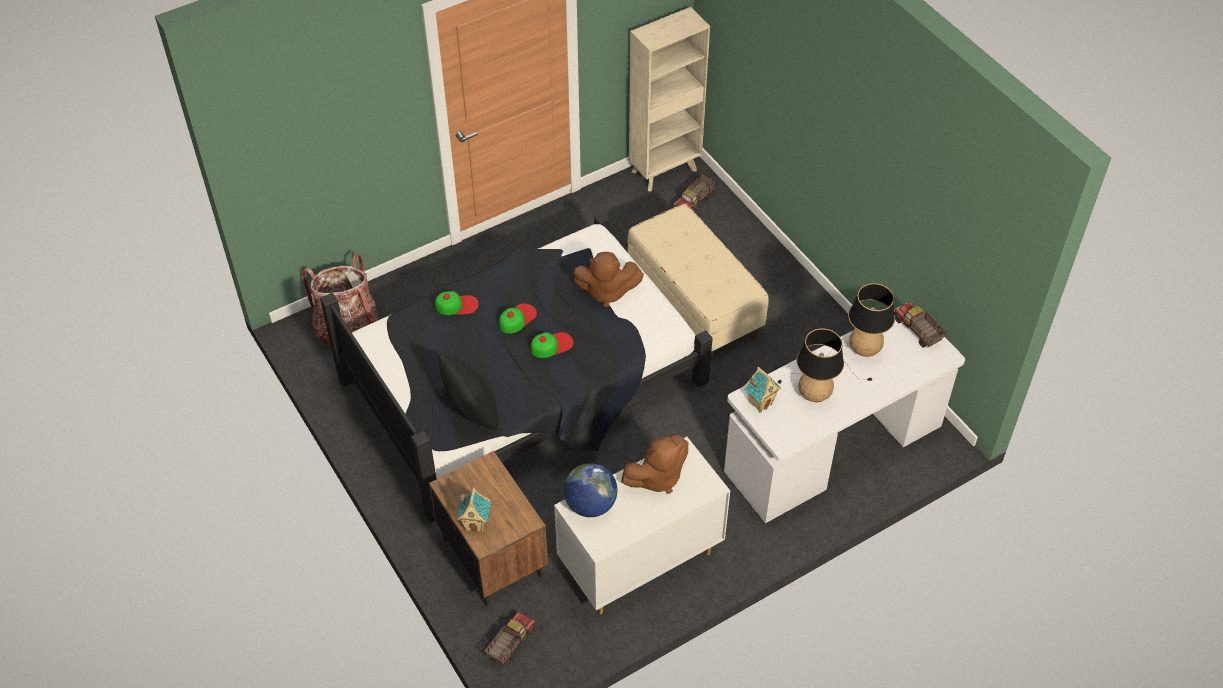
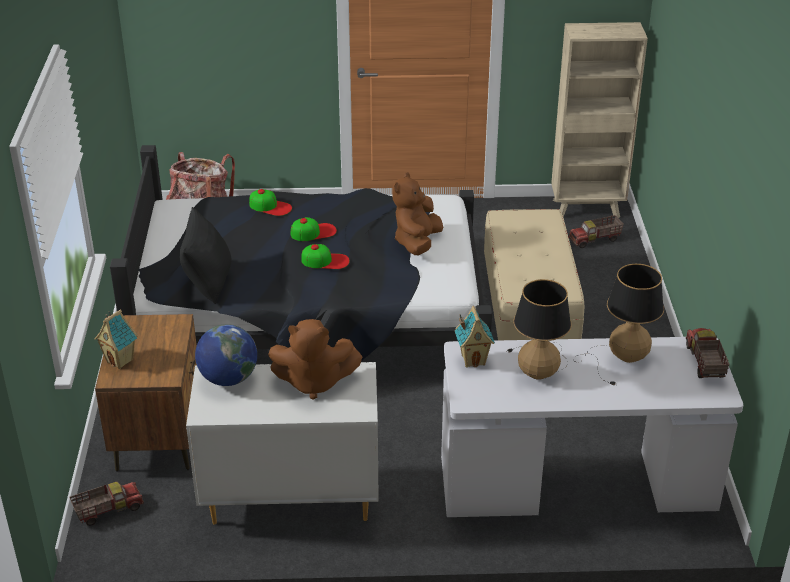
camera: 30 degrees right, 15 degrees down
(606, 292) = (417, 242): brown plush toy -> brown plush toy turned 75 degrees clockwise

